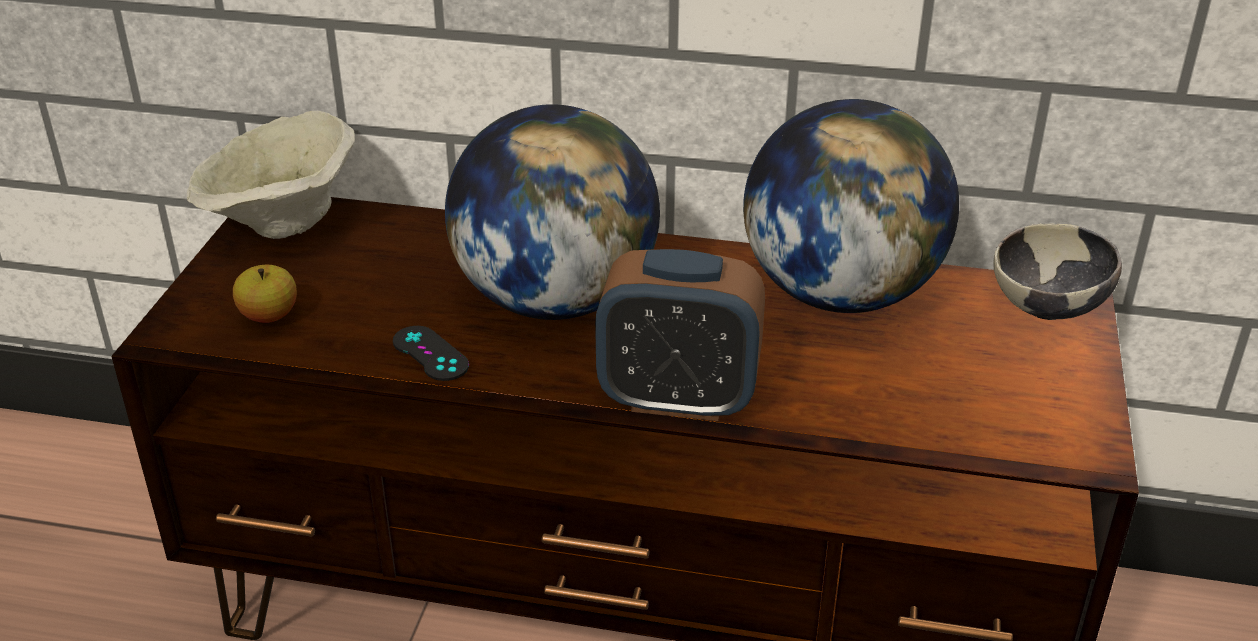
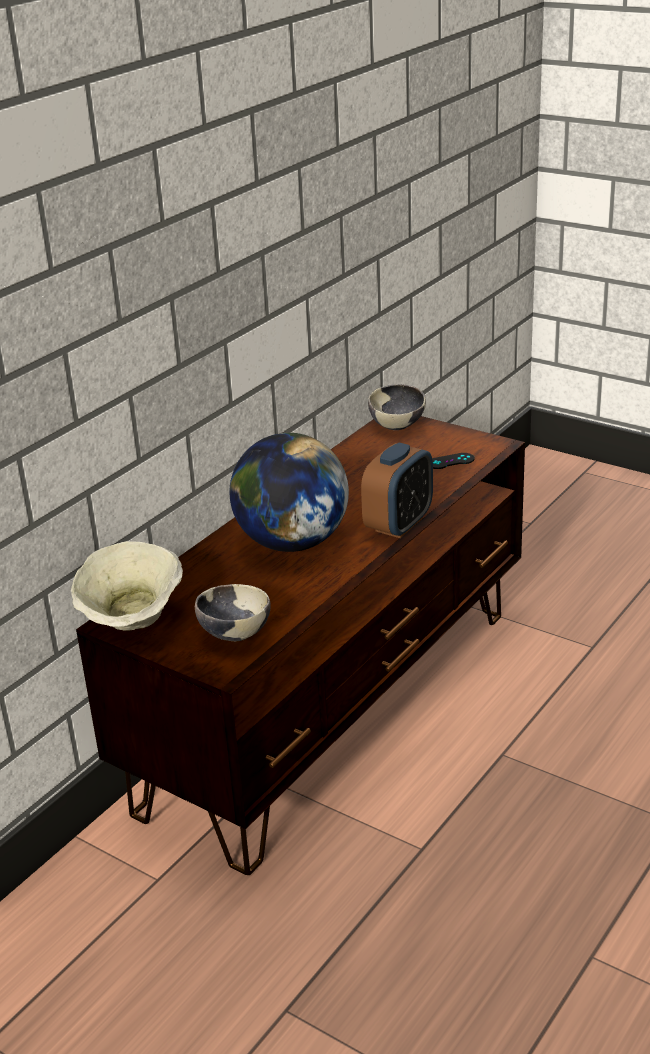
camera: 65 degrees left, 5 degrees down
(269, 316) = (234, 634): apple -> bowl
(430, 354) = (312, 586): black game controller -> black game controller (450, 461)
(840, 293) = (348, 468): globe -> none

